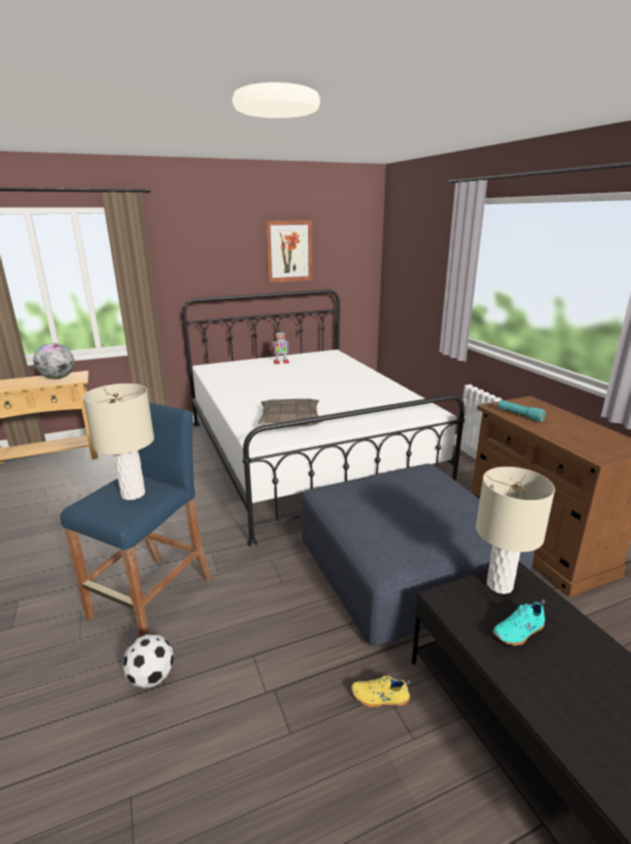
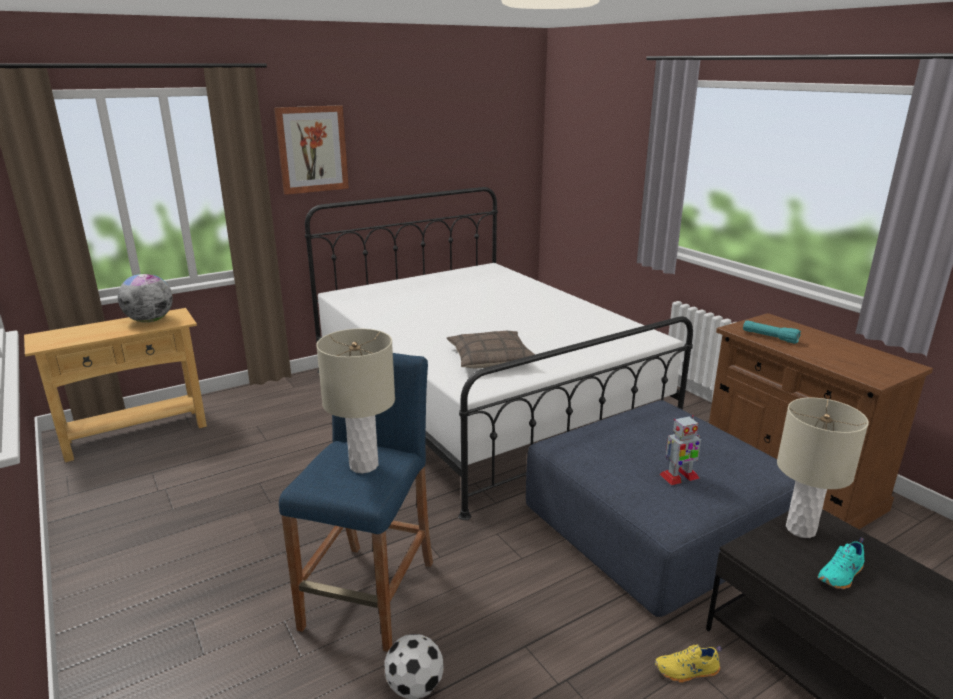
camera: 10 degrees left, 0 degrees up
(281, 362) = (433, 283): toy robot -> toy robot (679, 476)
(289, 251) = (434, 140): picture -> picture (312, 149)

